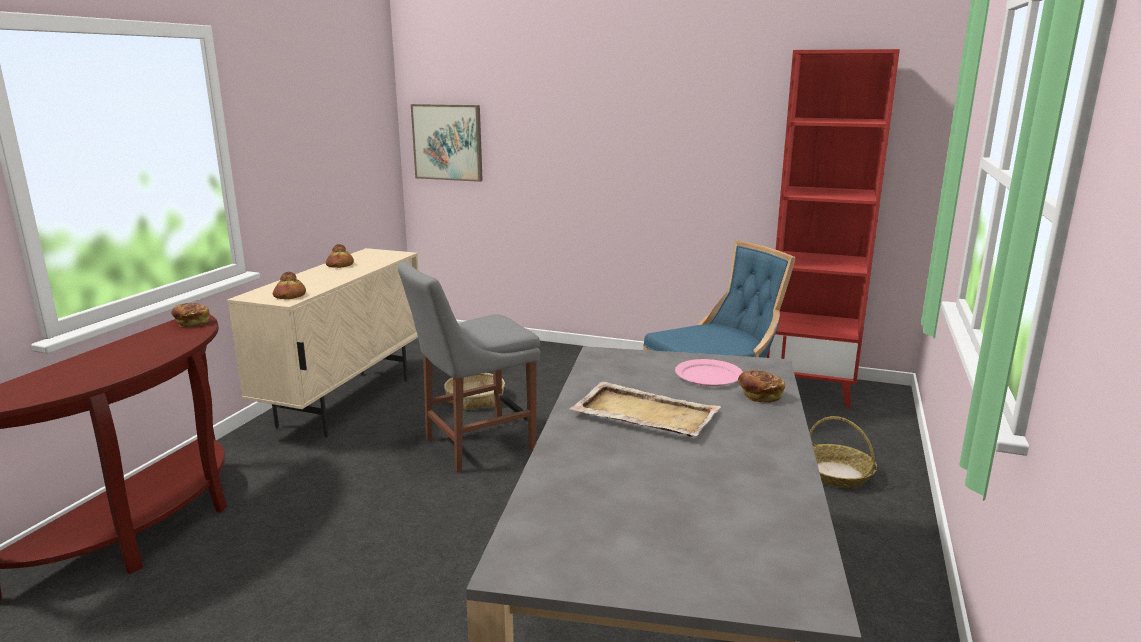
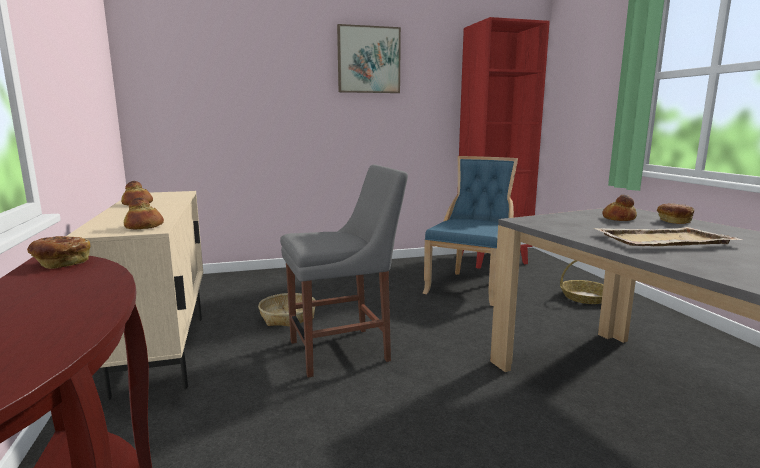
camera: 35 degrees left, 5 degrees down
(448, 142) = (173, 97): picture -> picture (368, 60)
(474, 445) = (344, 350): grey chair -> grey chair turned 135 degrees counterclockwise
(708, 376) = (618, 218): pink plate -> bread

